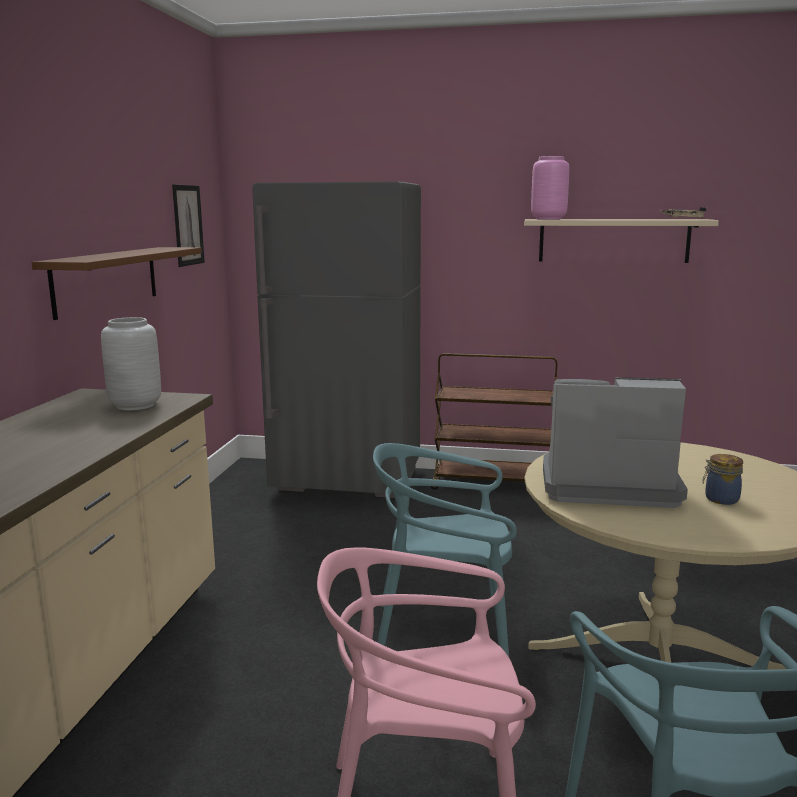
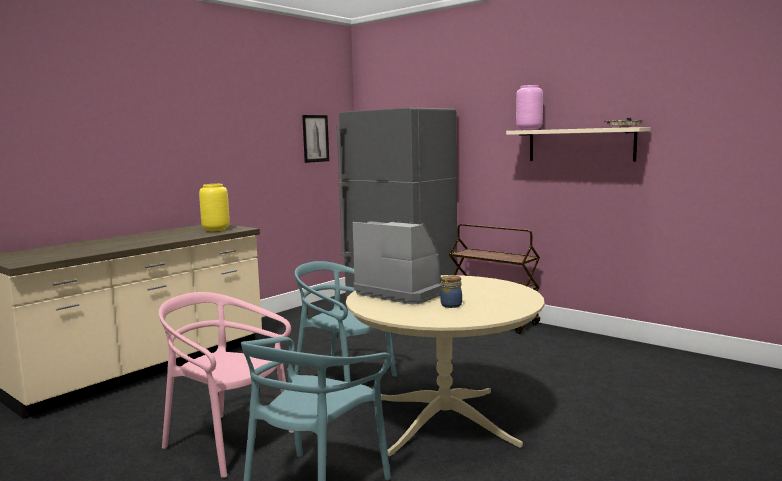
camera: 30 degrees right, 5 degrees down
(107, 280) = (241, 167): brown shelf -> none
(136, 405) = (216, 230): grey vase -> yellow vase

